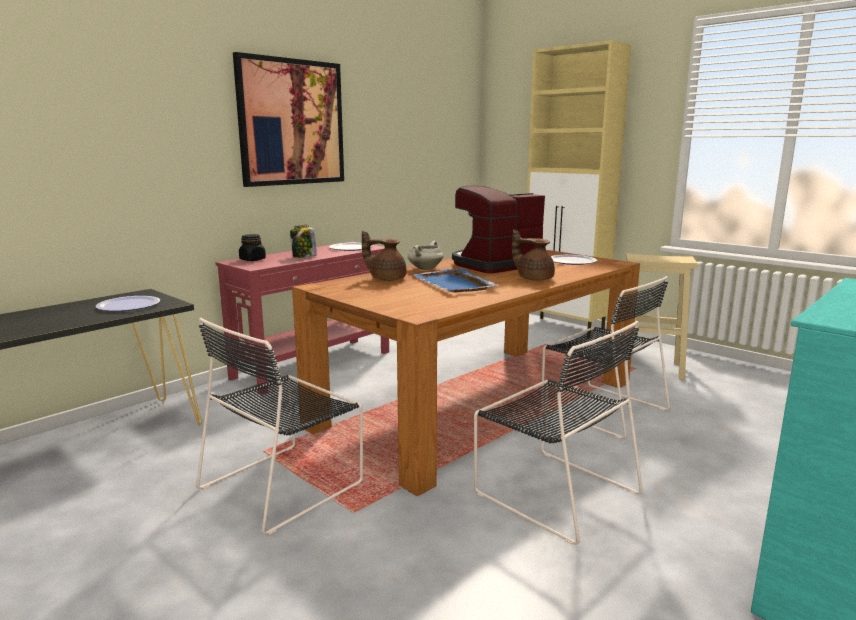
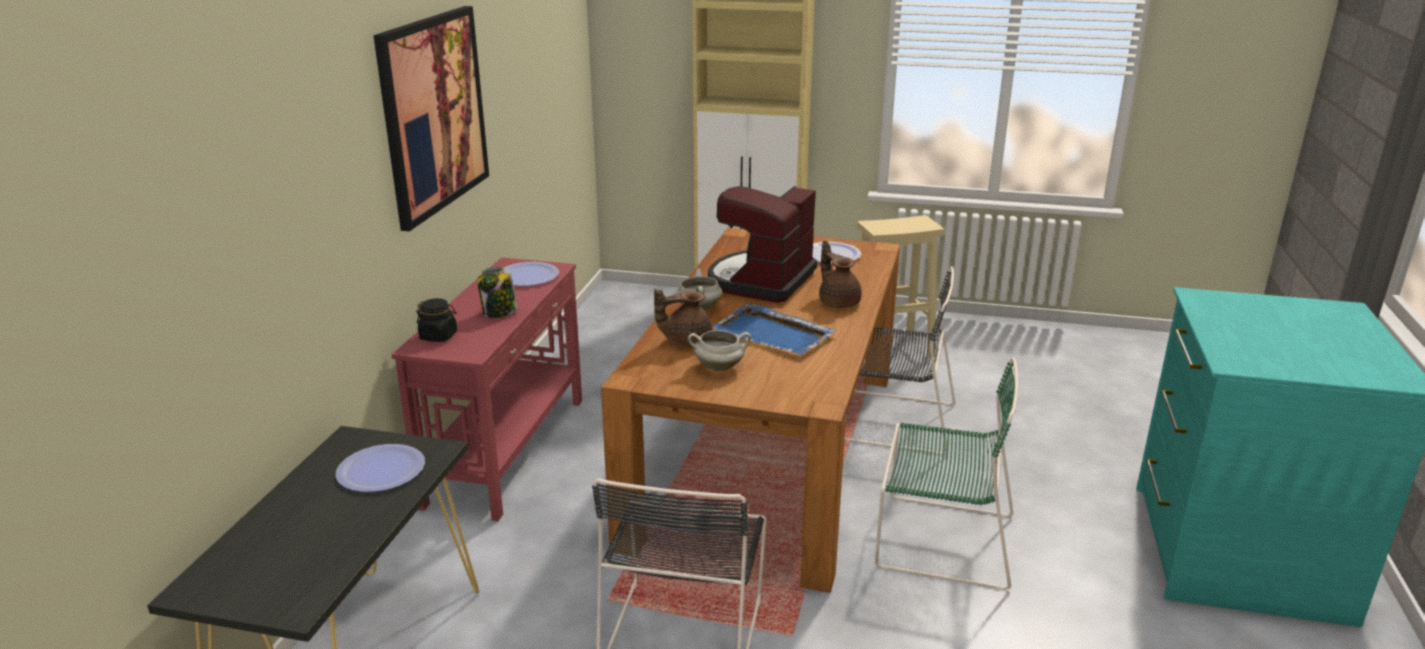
camera: 30 degrees left, 10 degrees up
(384, 290) = (719, 367): none -> white cooking pot
(534, 278) = (838, 302): brown teapot -> brown teapot turned 60 degrees clockwise
(552, 491) = (939, 539): black chair -> green chair

